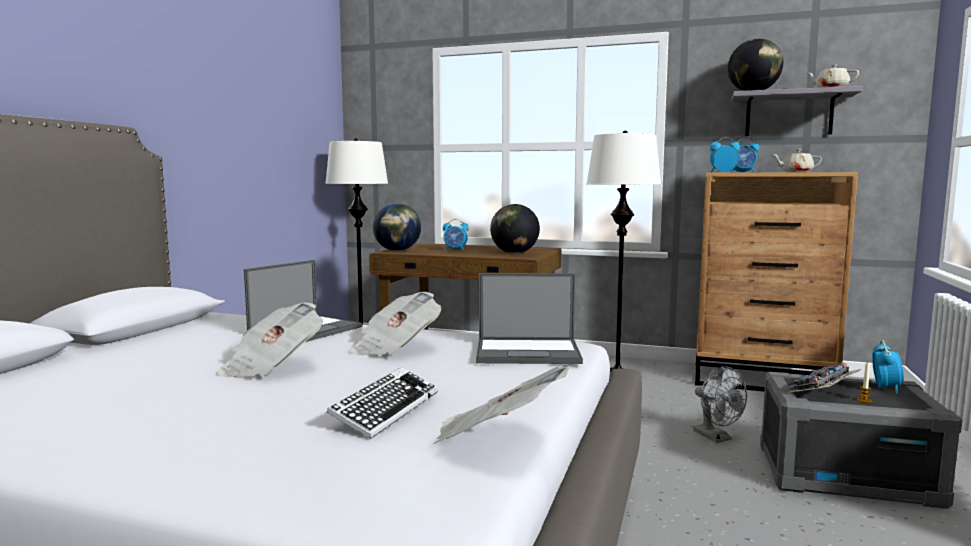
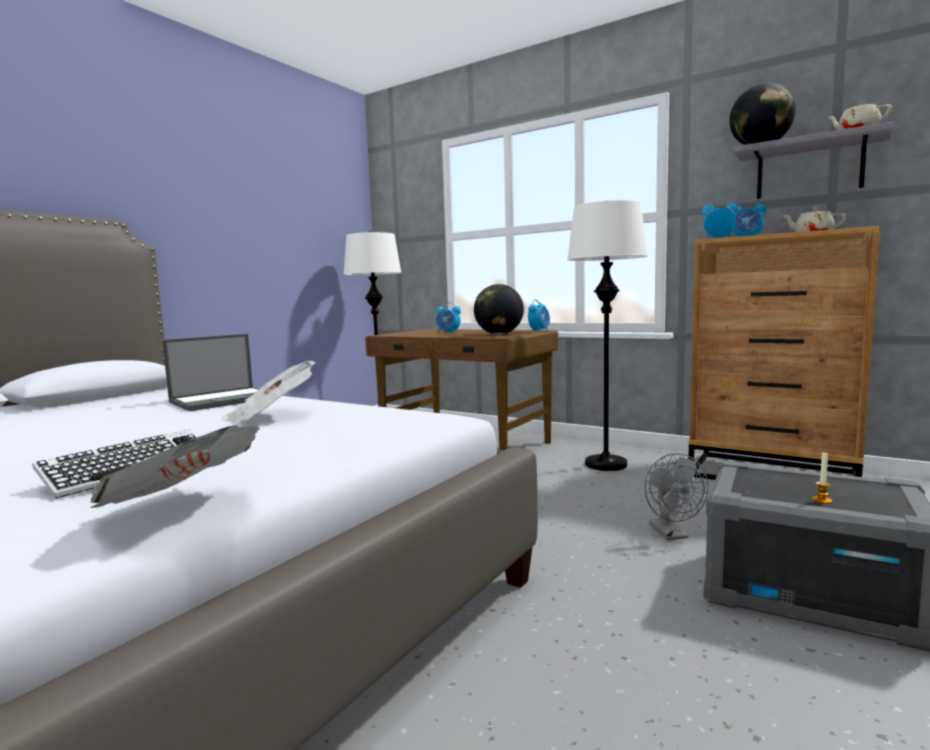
camera: 15 degrees right, 0 degrees up
(271, 366) = (128, 428): newspaper -> none
(397, 250) = (394, 334): globe -> none
(529, 352) = (387, 423): laptop -> none
(824, 389) = (778, 483): keyboard -> none
(885, 388) = (866, 487): alarm clock -> alarm clock (539, 331)

